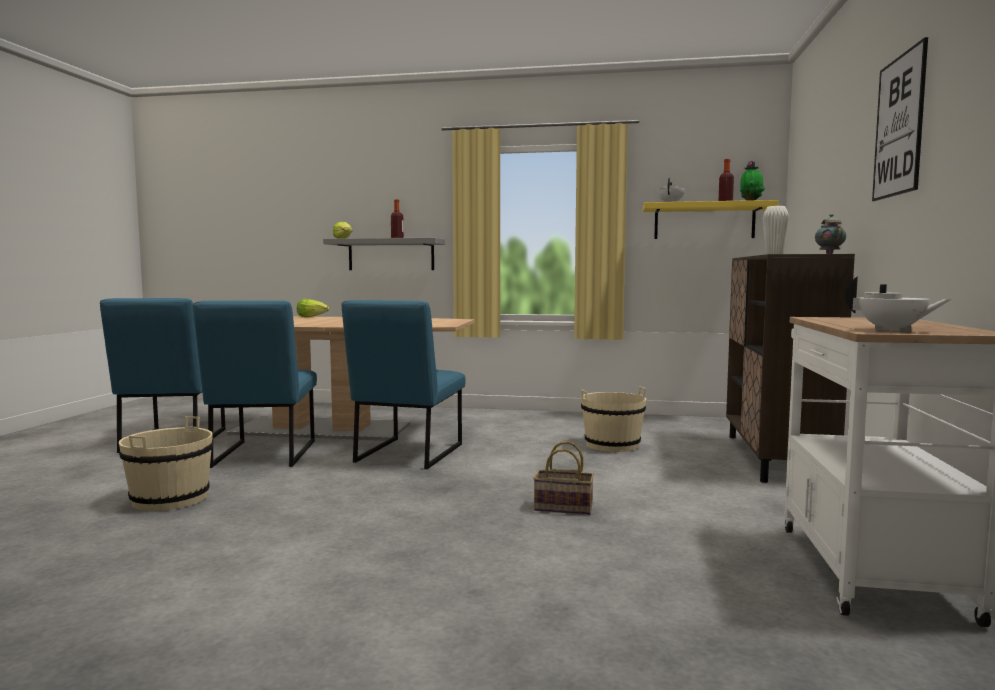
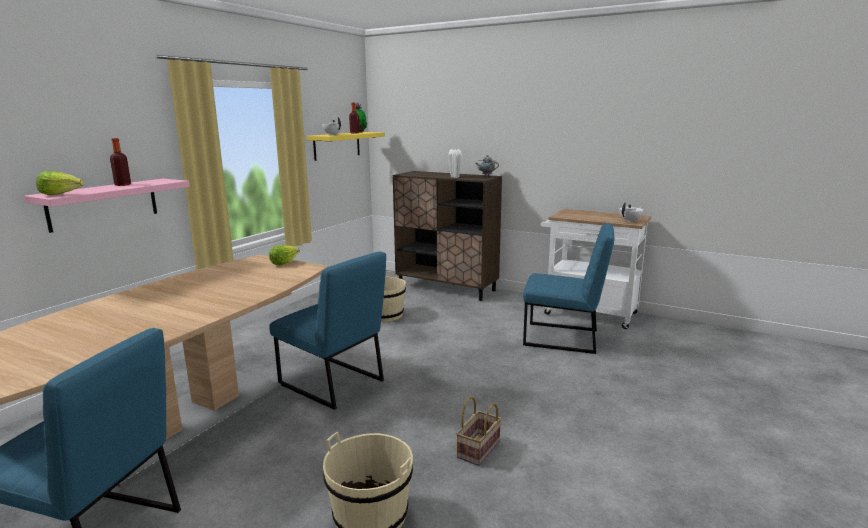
camera: 70 degrees left, 10 degrees up
(263, 454) = (255, 458): blue chair -> blue chair (563, 338)
(312, 317) = (100, 304): lettuce -> lettuce (284, 263)
(391, 255) = (104, 204): grey shelf -> pink shelf
(561, 508) = (492, 352): basket -> basket (479, 450)
(899, 126) = (538, 119): picture -> none

